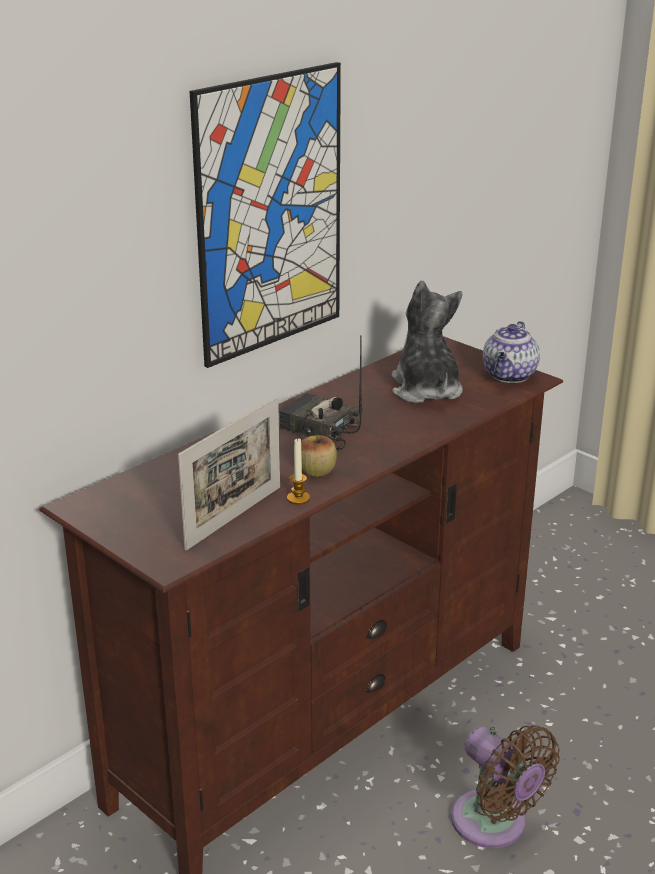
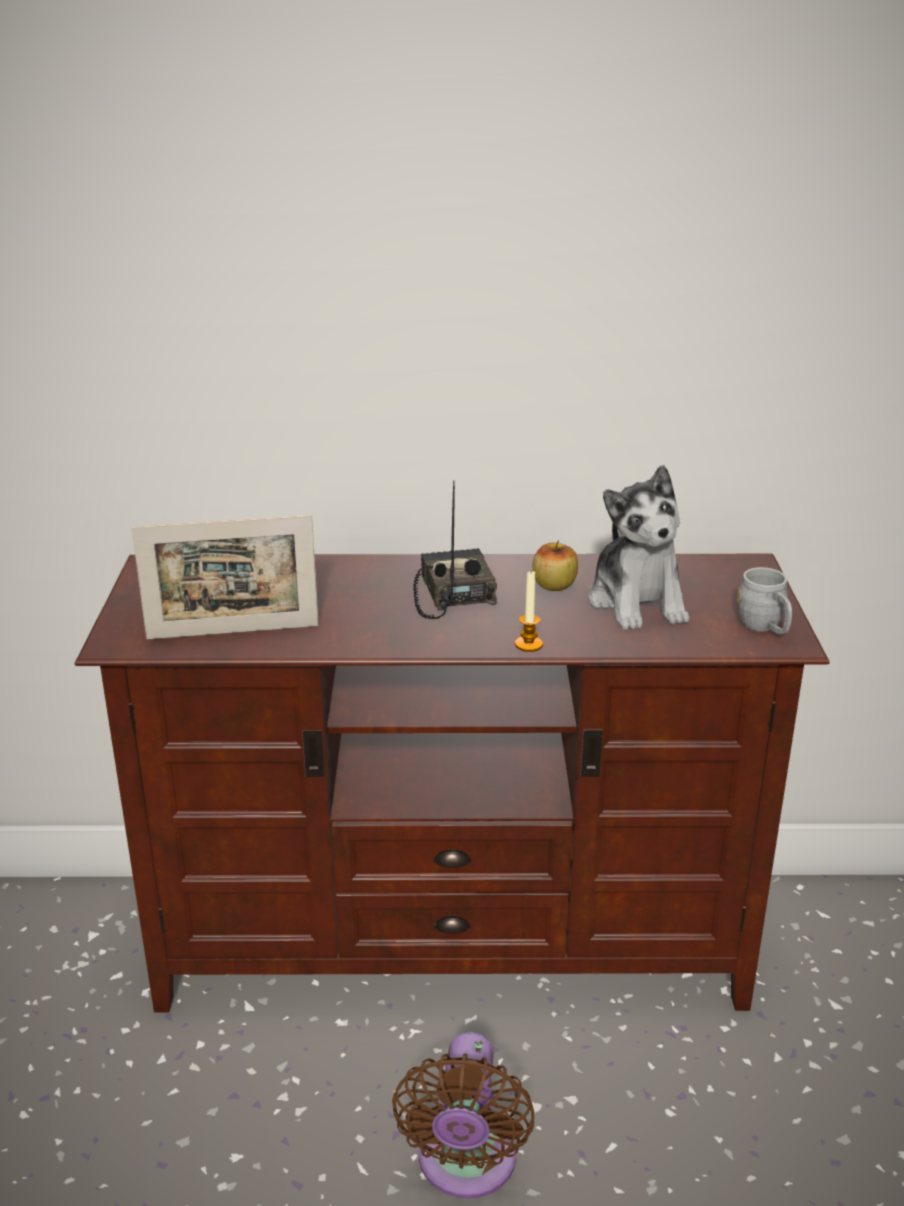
camera: 45 degrees right, 0 degrees up
(270, 214) = (481, 319): picture -> none
(298, 498) = (312, 643): candle -> candle (528, 644)
(317, 471) = (375, 628): apple -> apple (554, 585)
(426, 390) = (637, 602): plush toy -> plush toy turned 135 degrees clockwise
(509, 376) = (765, 628): teapot -> grey mug

